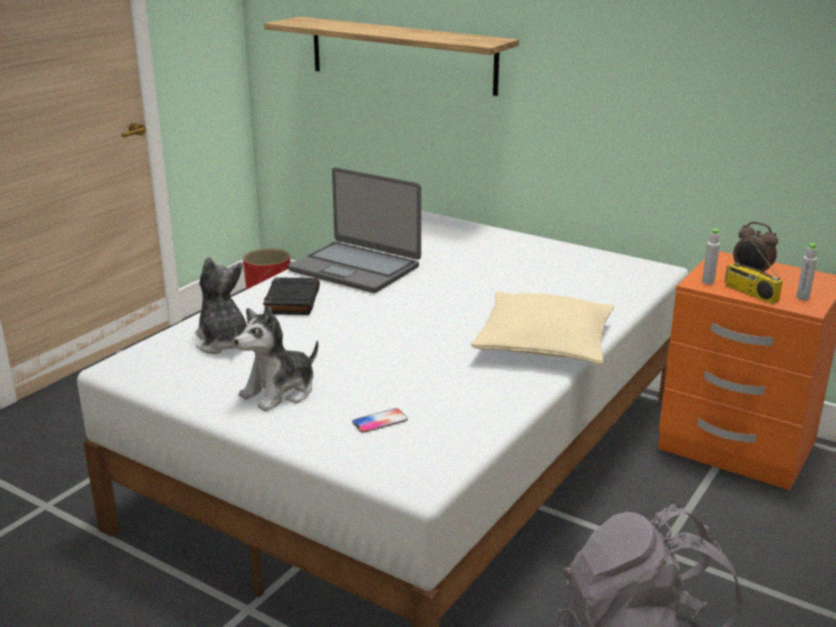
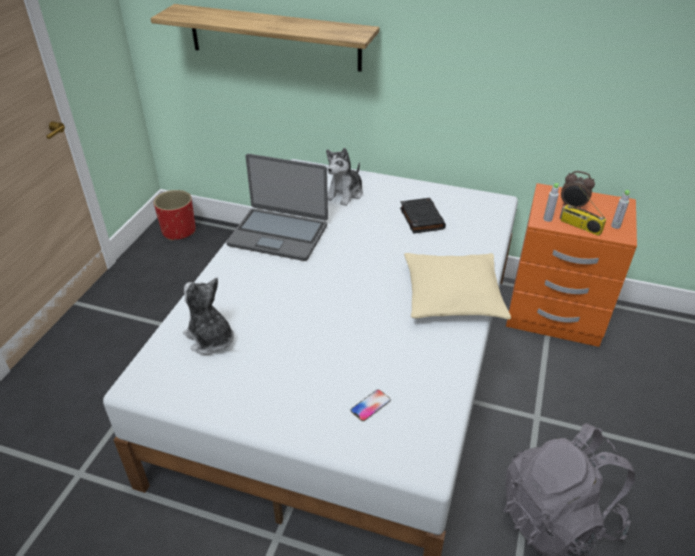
camera: 15 degrees left, 15 degrees up
(280, 392) = (280, 388): plush toy -> plush toy (345, 194)
(292, 301) = (245, 280): black book -> black book (421, 218)

